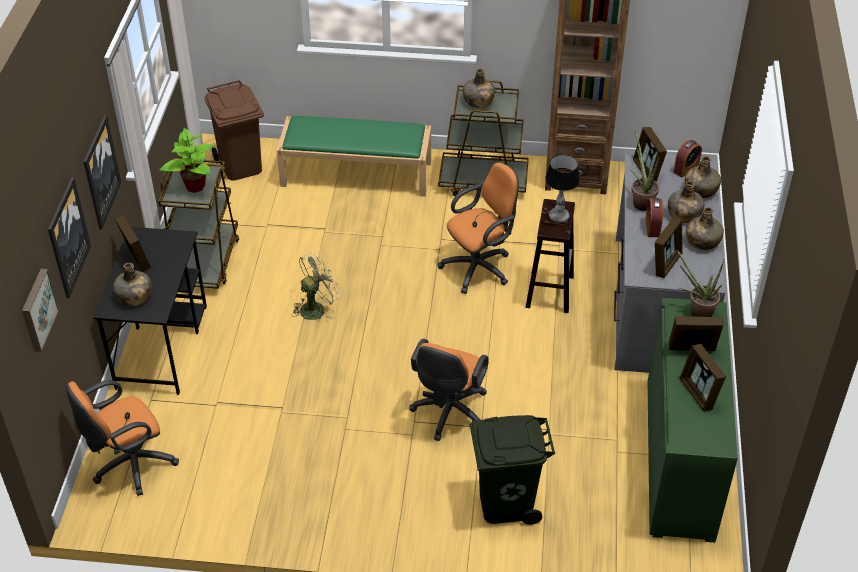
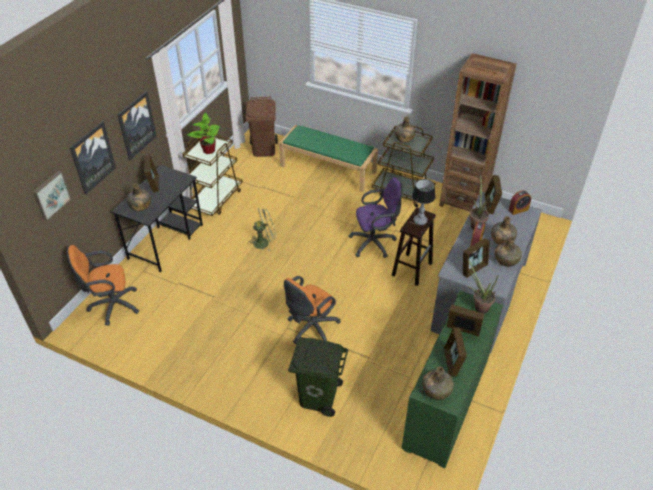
camera: 20 degrees right, 0 degrees up
(480, 267) = (375, 243): orange office chair -> purple office chair
(700, 190) = (521, 226): green bottle -> green bottle (436, 390)

